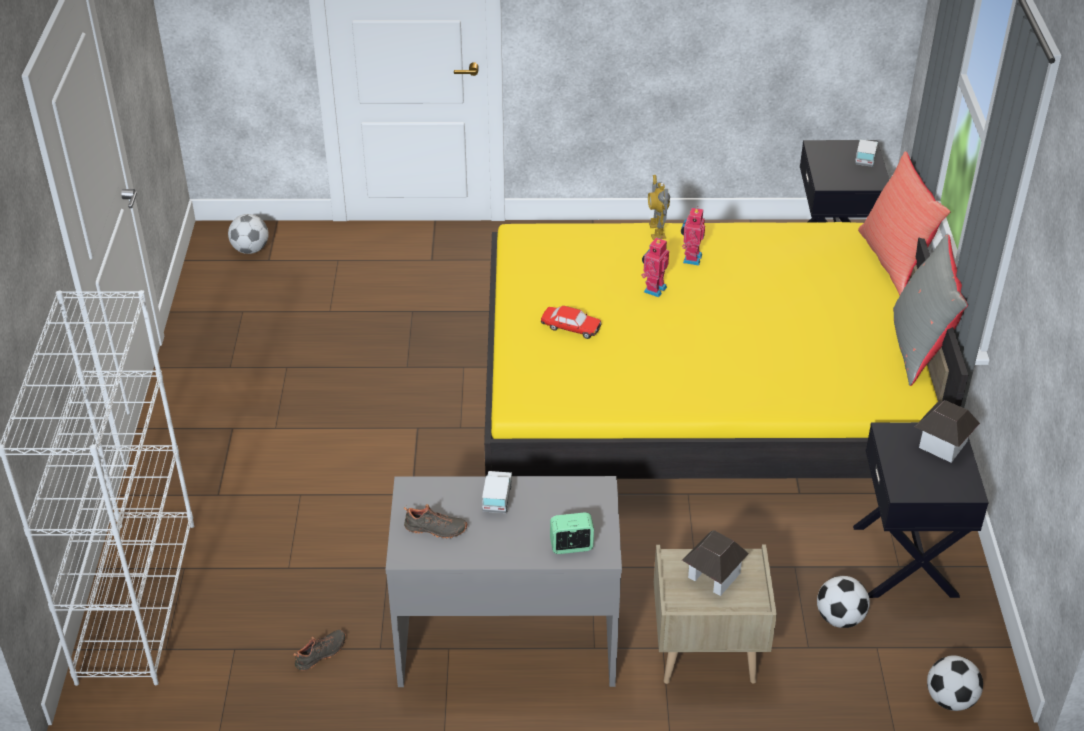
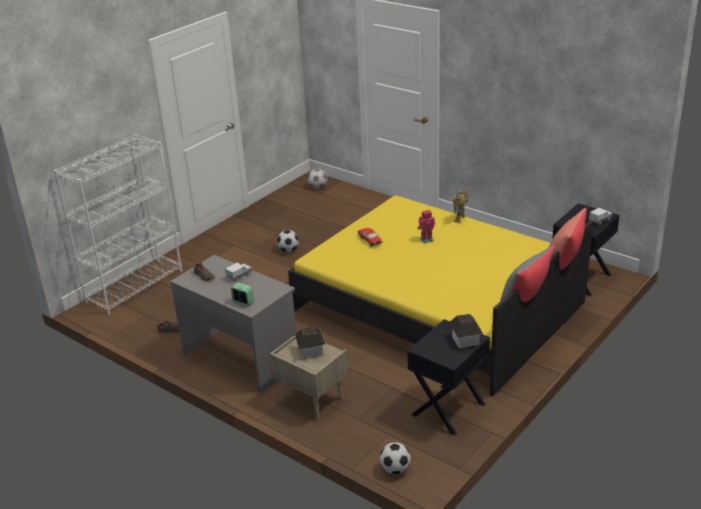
camera: 40 degrees right, 10 degrees down
(690, 258) = (460, 234): toy robot -> none
(839, 618) = (387, 415): football -> football (288, 250)

